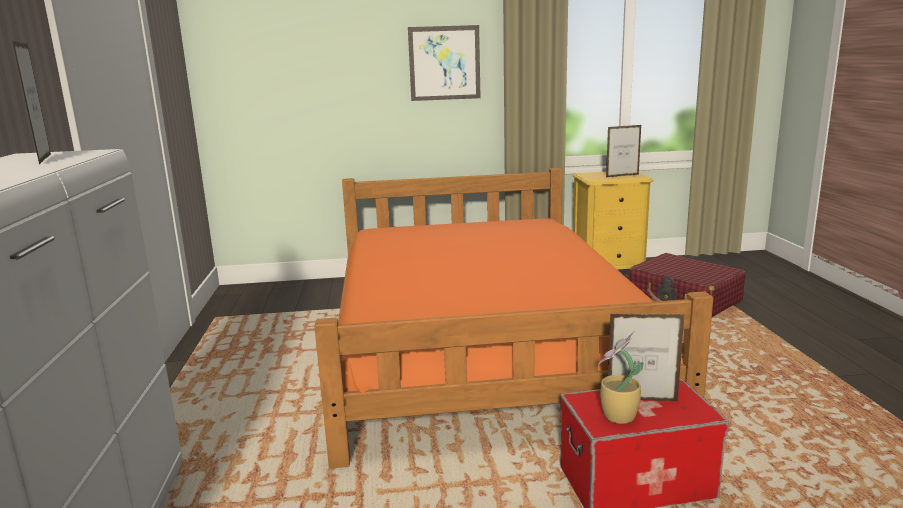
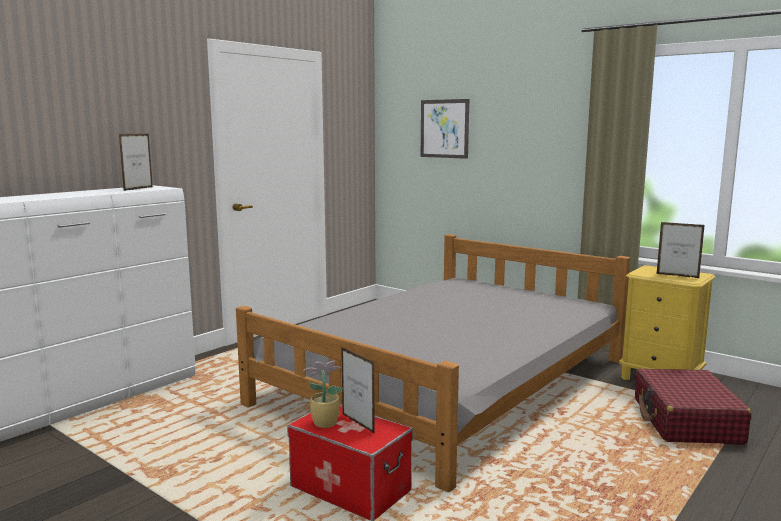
camera: 45 degrees right, 5 degrees down
(444, 63) = (543, 147): picture -> picture (444, 128)
(480, 340) = (447, 382): orange bed -> grey bed

